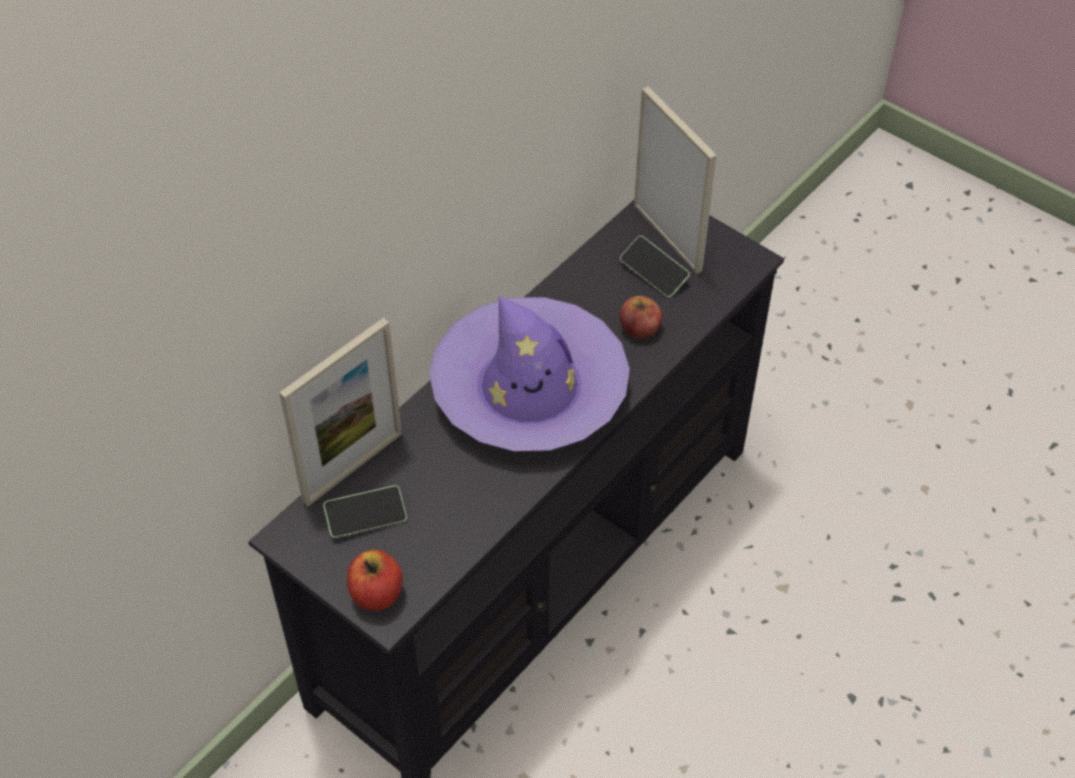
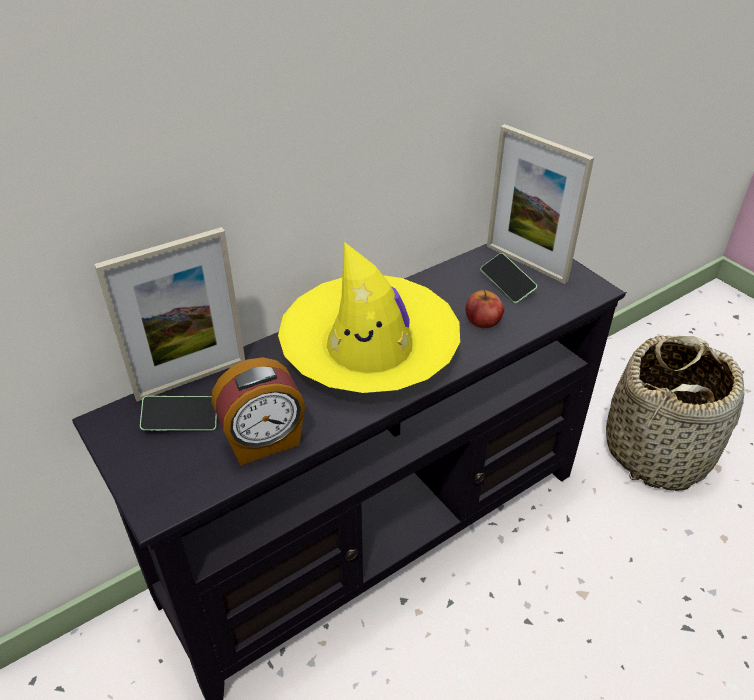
camera: 15 degrees right, 10 degrees down
(377, 594) = (156, 488): apple -> none
(462, 522) = (264, 442): none -> alarm clock
(530, 388) = (370, 348): purple hat -> yellow hat
(667, 237) = (526, 263): picture frame -> picture frame turned 150 degrees clockwise
(838, 396) = (658, 450): none -> basket

